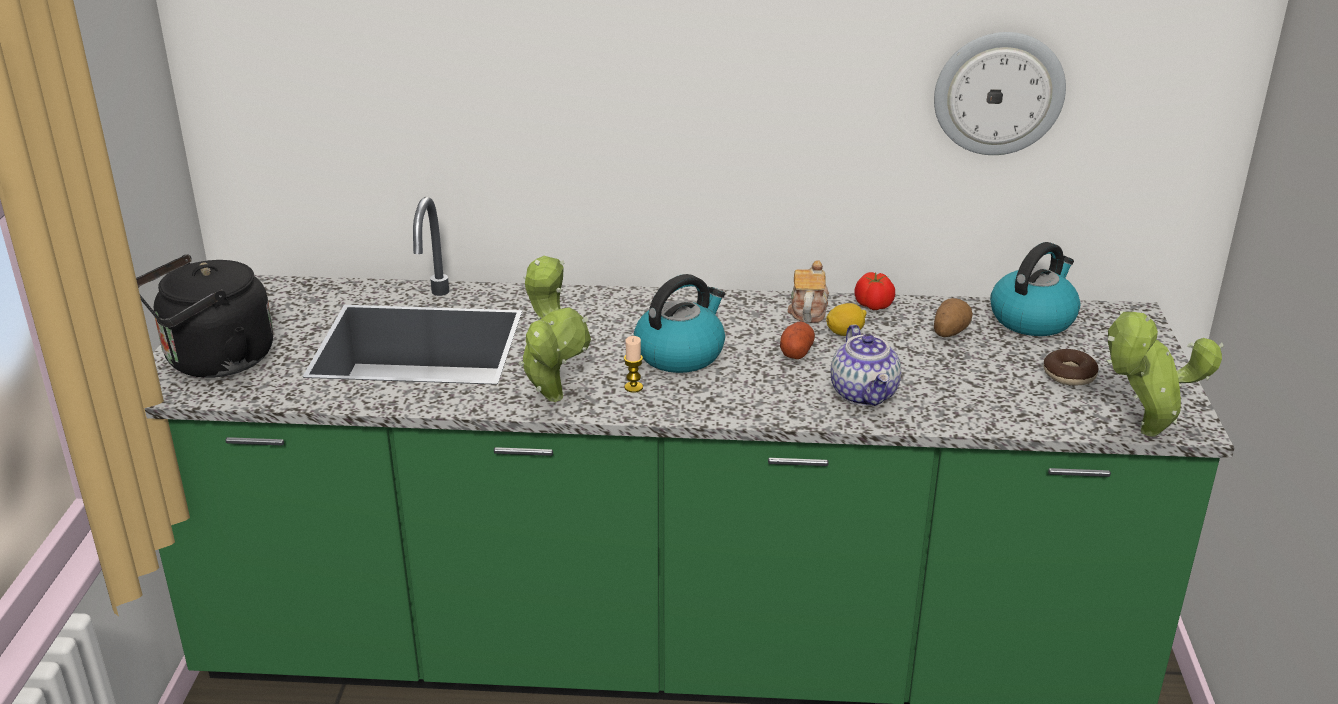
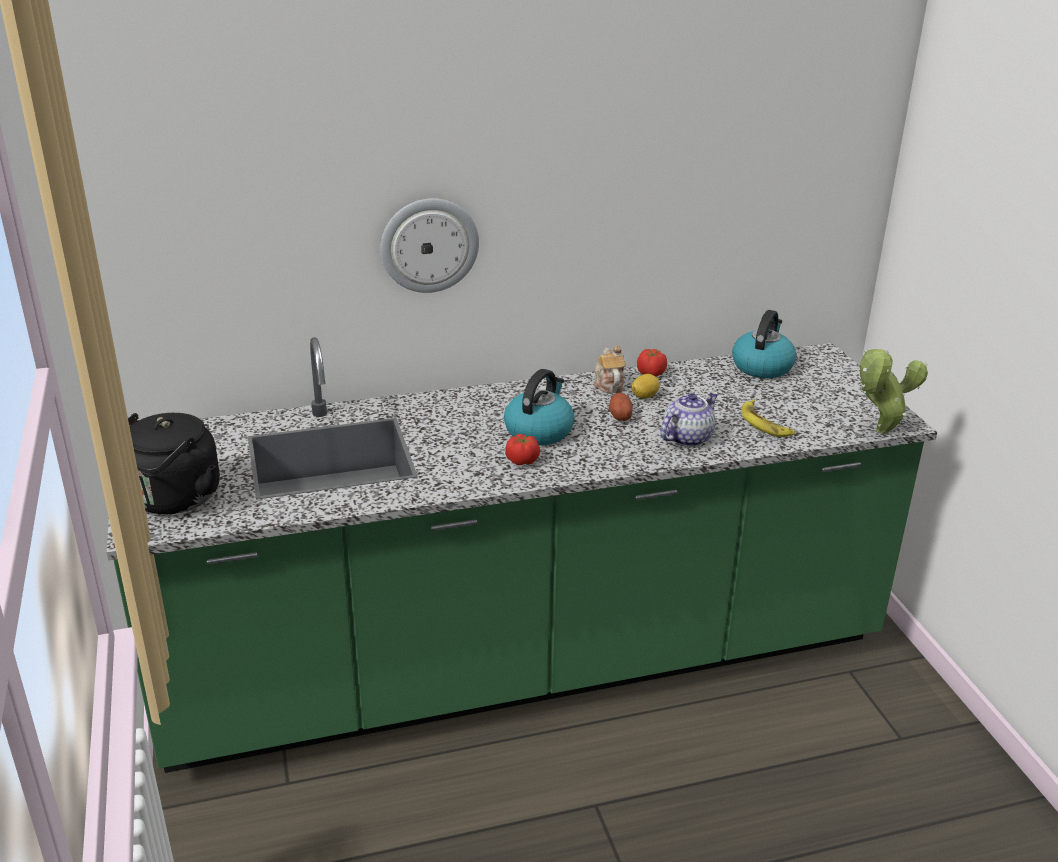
camera: 20 degrees left, 0 degrees up
(553, 393) = (465, 476): potted plant -> none
(633, 387) = (522, 461): candle -> tomato
(865, 394) = (687, 437): teapot -> teapot turned 105 degrees counterclockwise
(949, 332) = (714, 384): potato -> none
(985, 394) = (765, 424): none -> banana
(998, 93) = (726, 206): wall clock -> wall clock (429, 245)
(1069, 375) = (809, 401): donut -> none

